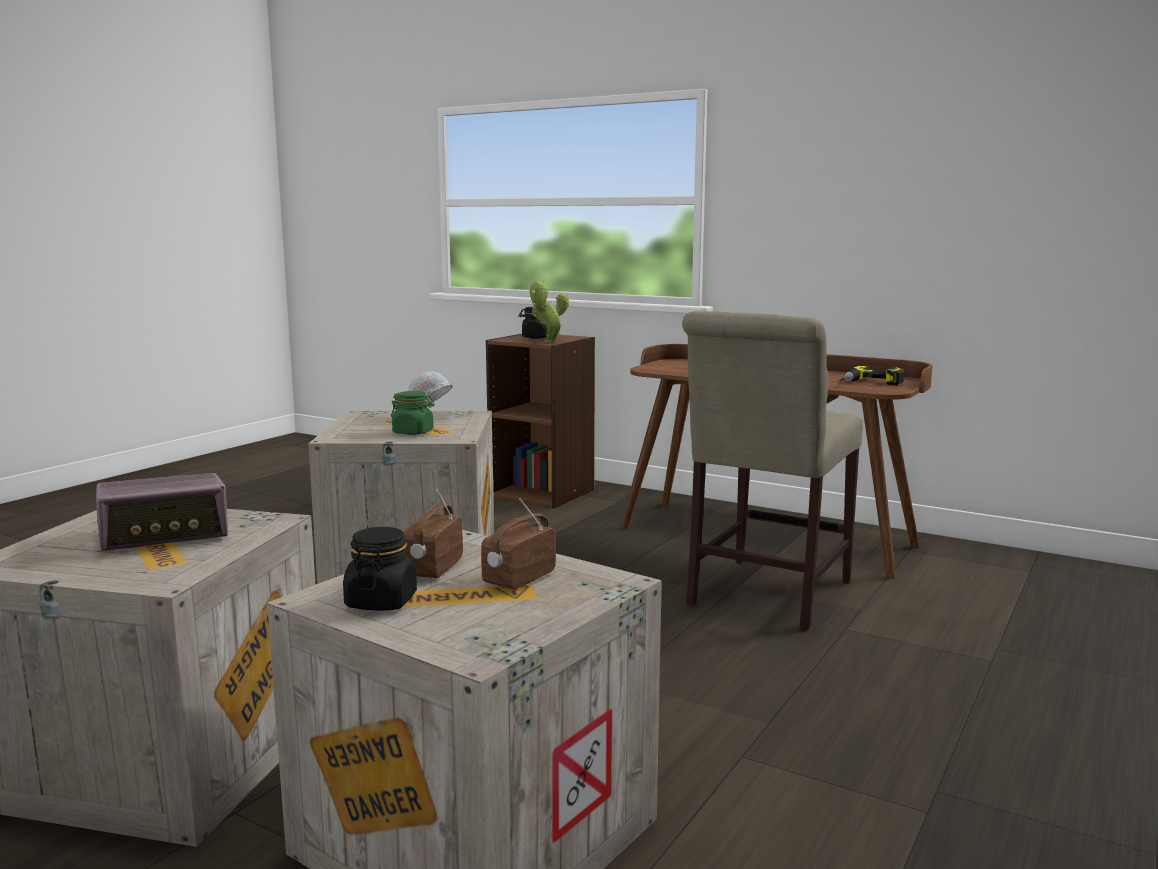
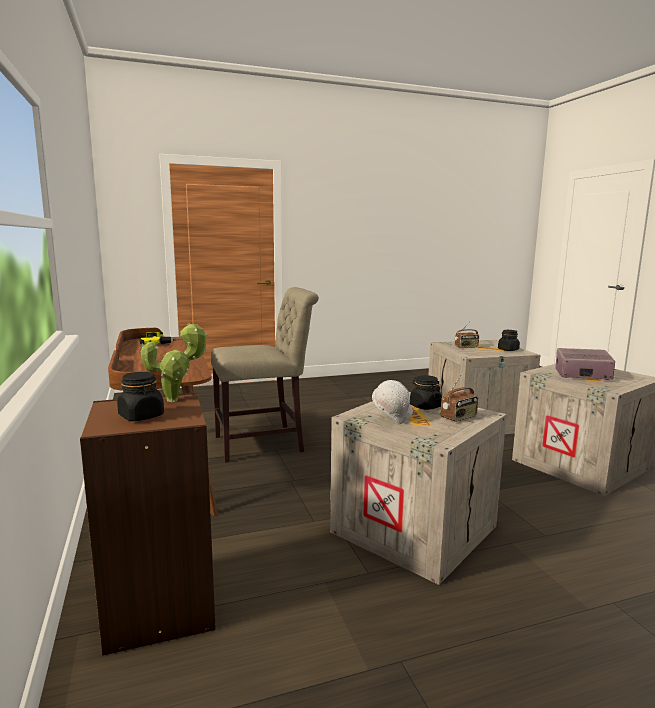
camera: 140 degrees left, 0 degrees up
(413, 432) = (425, 406): green jar -> black jar
(432, 568) = (488, 352): radio -> radio (459, 417)

